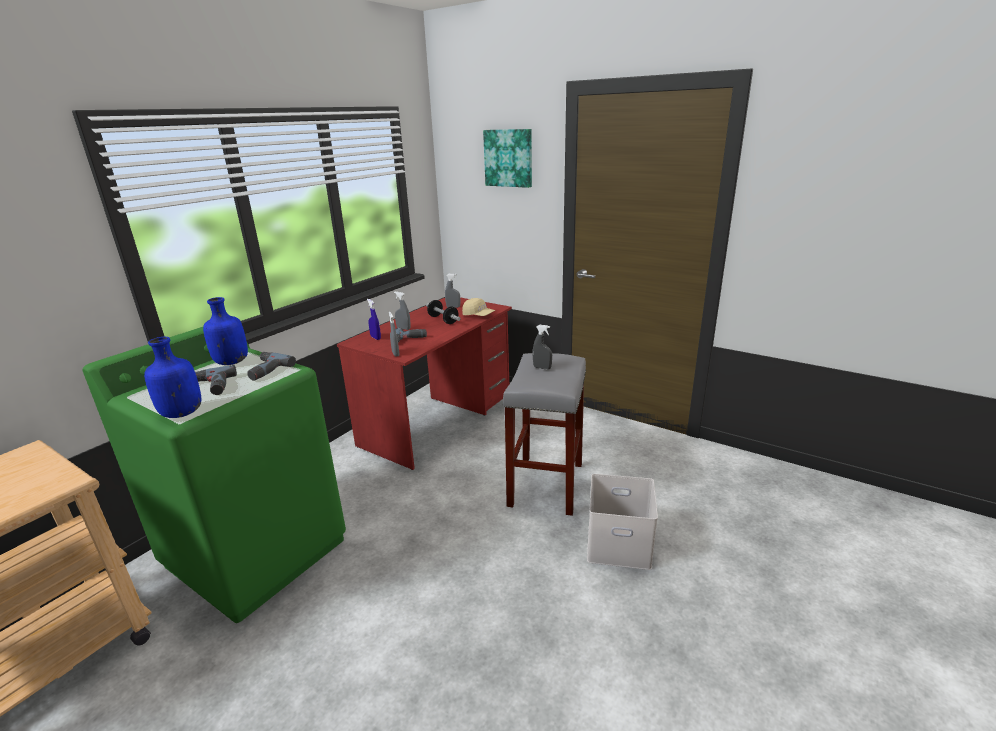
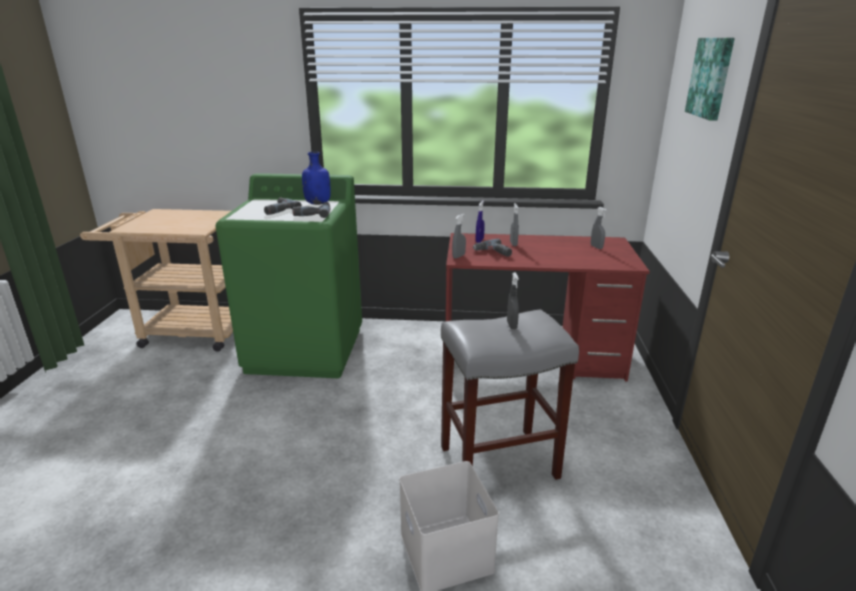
camera: 60 degrees right, 0 degrees up
(181, 413) = (238, 215): blue bottle -> none
(443, 320) = (557, 252): dumbbell -> none
(478, 315) = (595, 263): beige cap -> none

